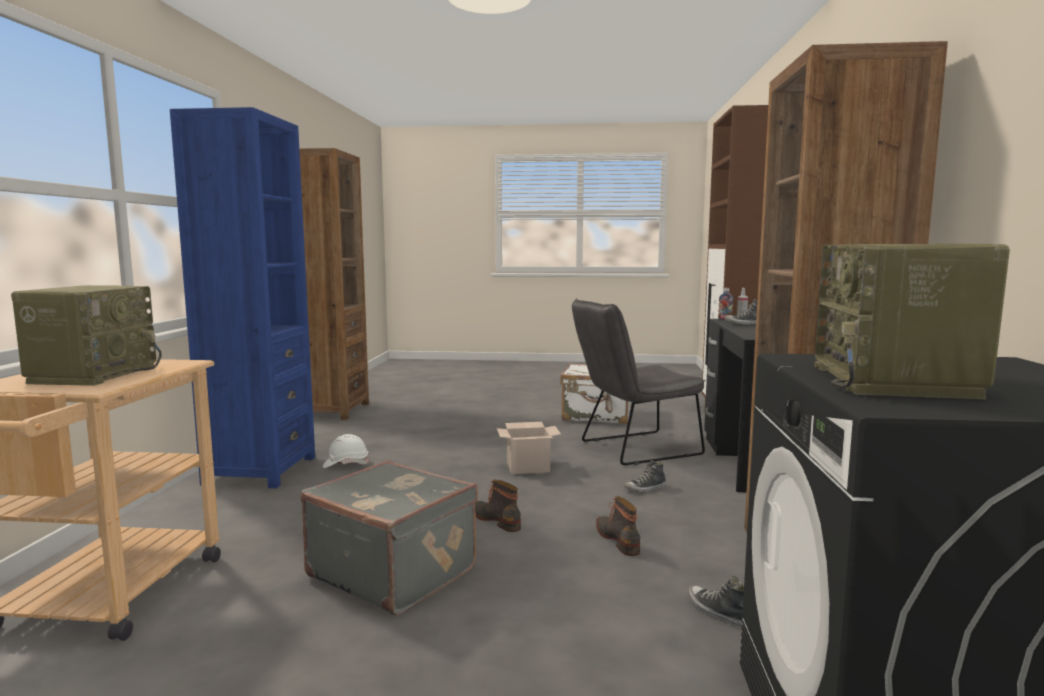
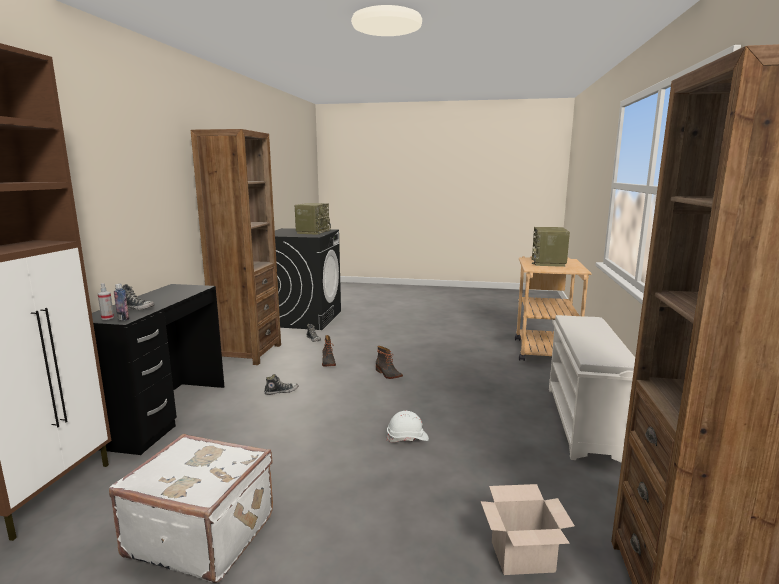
camera: 175 degrees left, 5 degrees up
(260, 470) = (585, 422): blue bookcase -> white shoe rack
(346, 464) = (517, 428): white hard hat -> white hard hat (407, 438)
(394, 571) = (435, 354): grey suitcase -> none
(529, 467) = (354, 417): cardboard box -> cardboard box (521, 557)
(633, 449) = (240, 439): grey chair -> none

